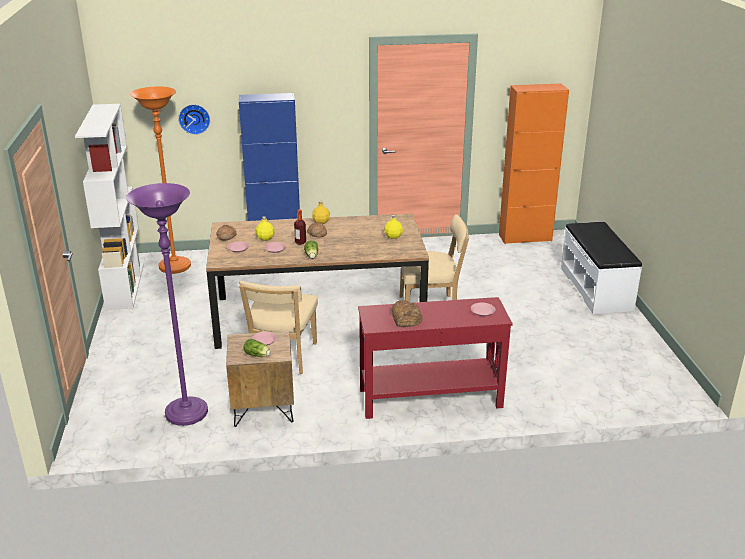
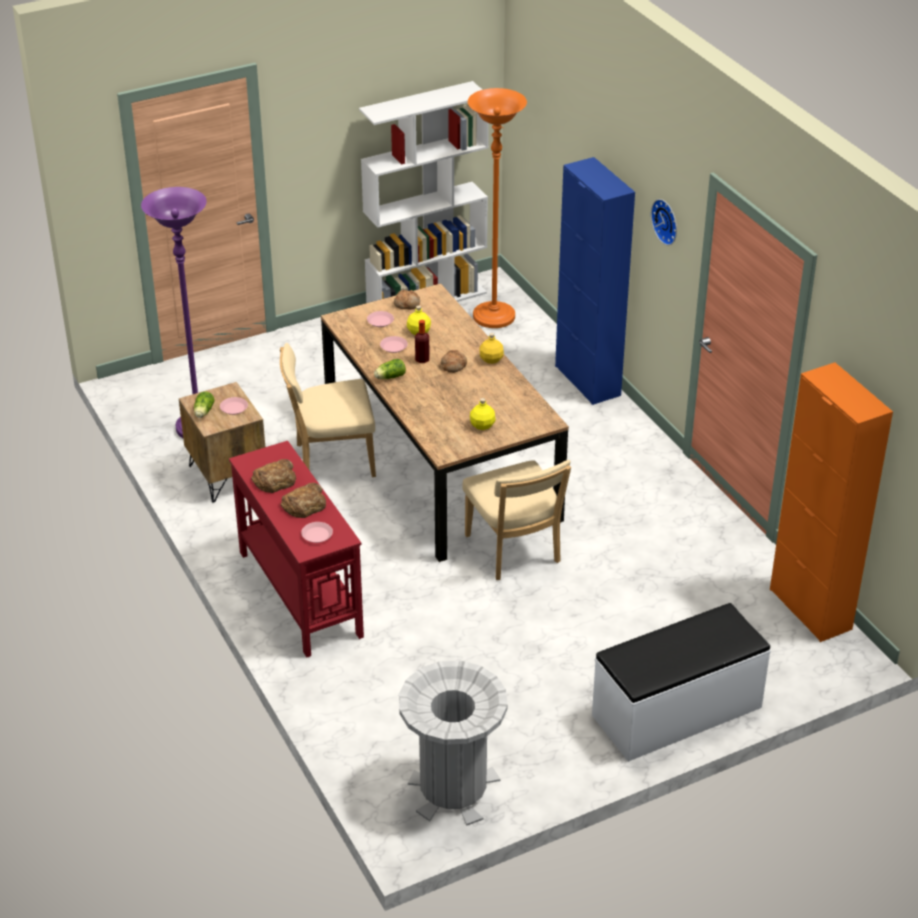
camera: 70 degrees right, 10 degrees up
(194, 118) = (564, 157): wall clock -> wall clock (667, 221)
(443, 310) = (304, 504): none -> bread
(650, 372) = (453, 789): none -> grey trash can

